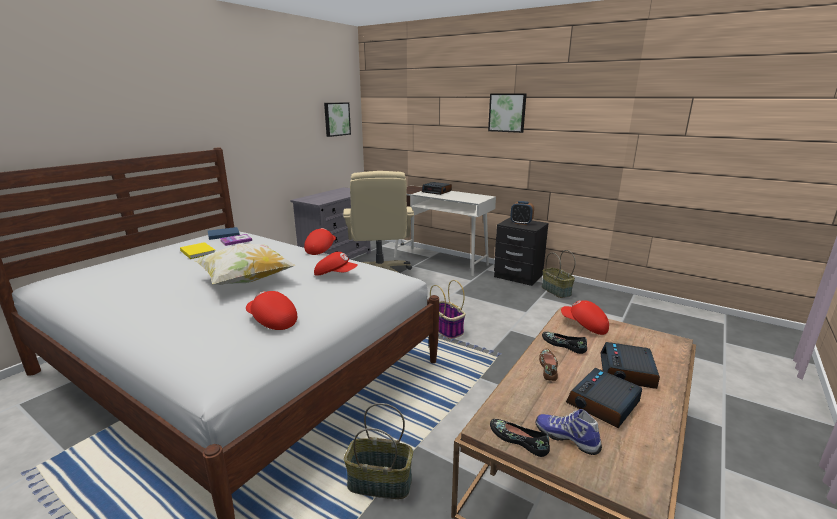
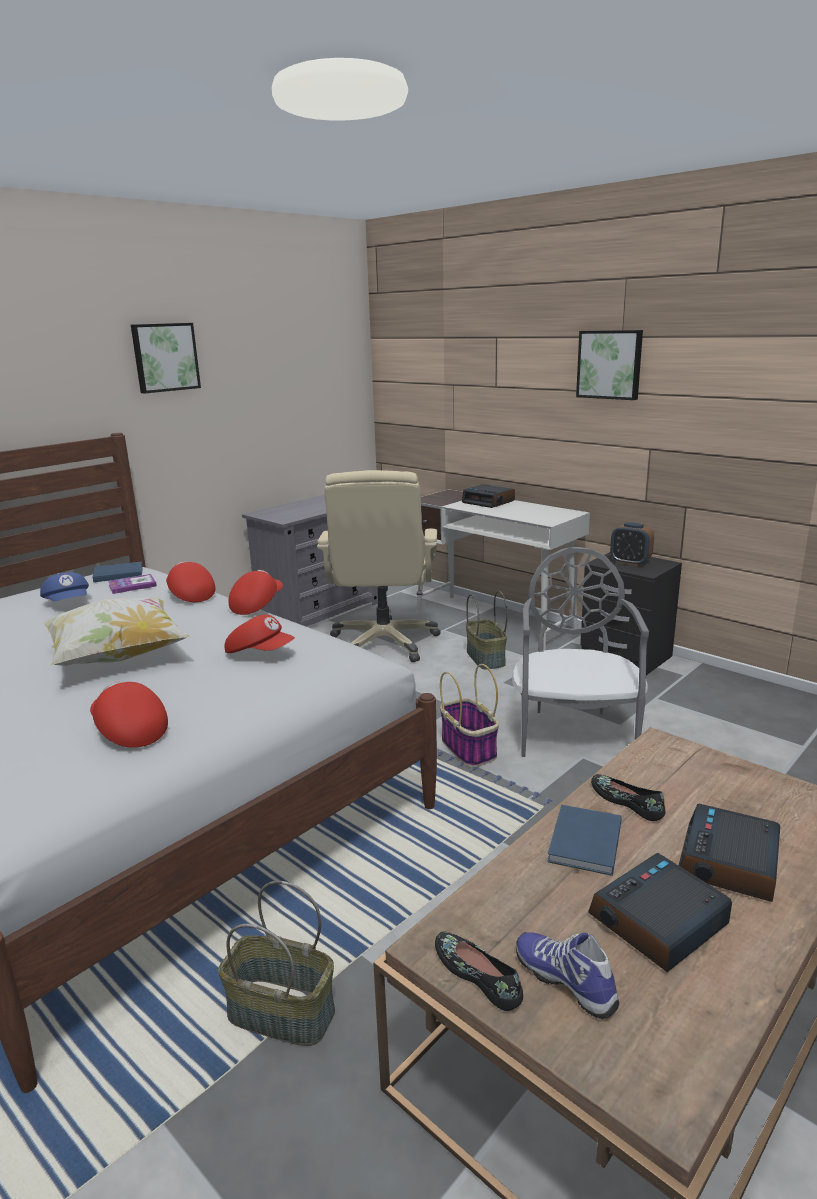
camera: 10 degrees right, 0 degrees up
(198, 252) = (69, 603): yellow book -> blue cap
(336, 119) = (325, 377): picture -> picture (165, 357)
(502, 317) = (574, 732): none -> grey chair
(549, 368) = (583, 843): brown shoe -> blue book
(555, 291) = (687, 687): basket -> basket (484, 658)
(584, 326) = (679, 767): red cap -> red cap (189, 594)

